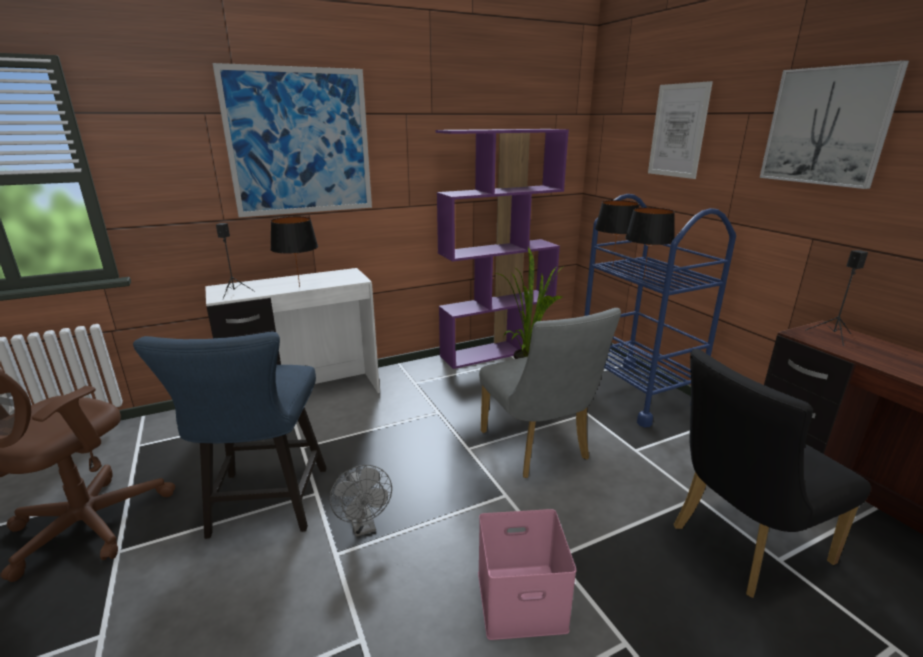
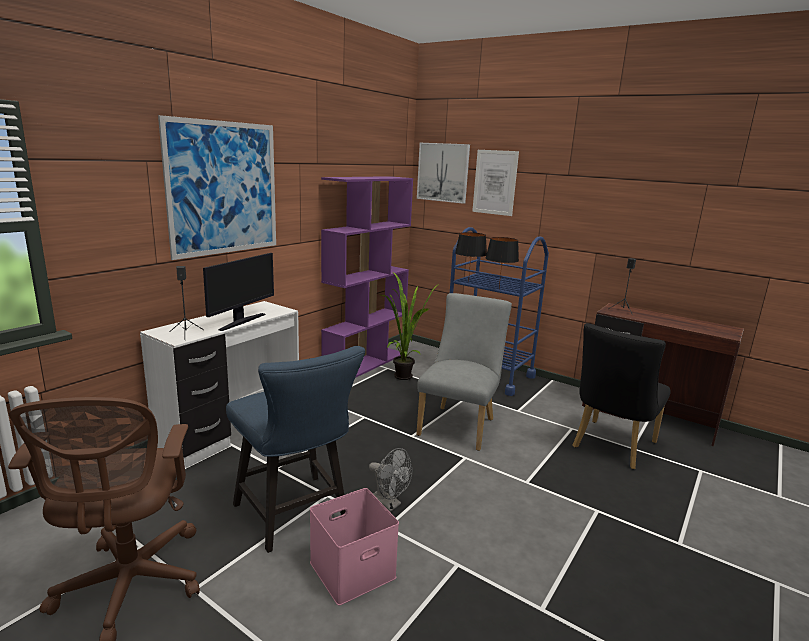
camera: 30 degrees left, 5 degrees down
(299, 287) = (241, 321): black table lamp -> monitor
(519, 602) = (528, 511): pink storage box -> pink storage box (352, 571)
(538, 449) = (459, 424): grey chair -> grey chair turned 105 degrees counterclockwise
(827, 126) = (598, 185): picture -> picture (443, 172)

